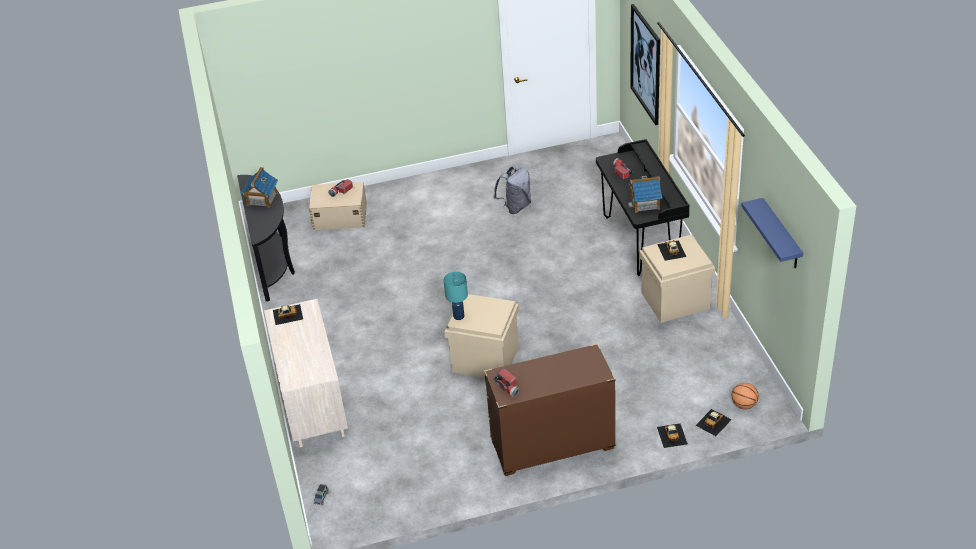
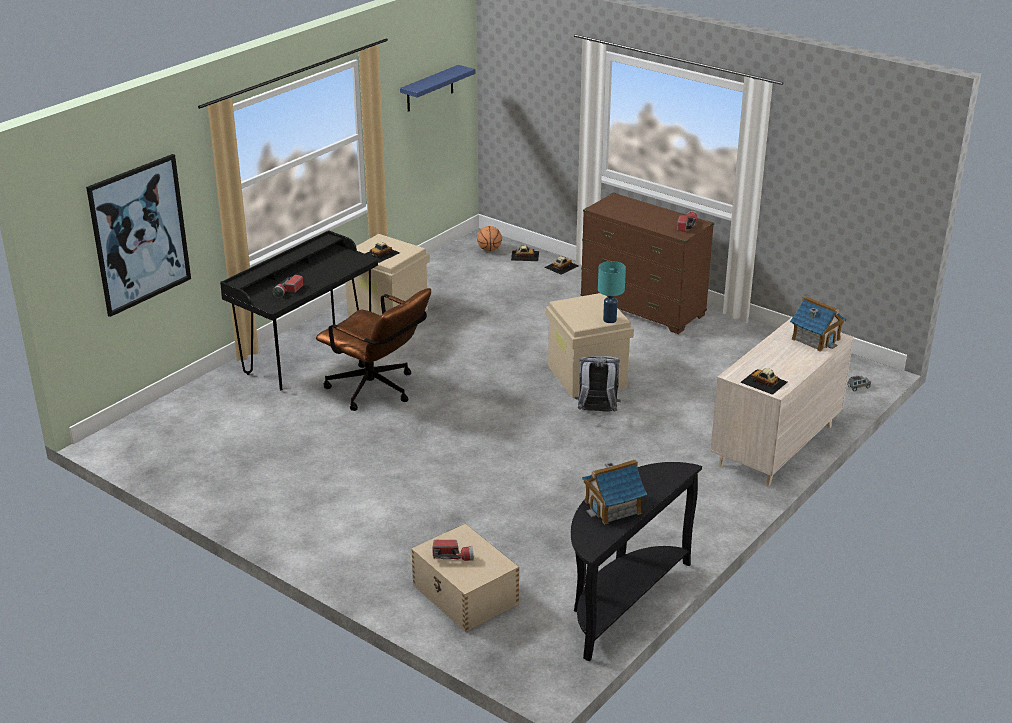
camera: 130 degrees left, 10 degrees down
(515, 207) = (312, 457): grey backpack -> grey backpack (597, 412)
(564, 256) = (377, 391): none -> brown office chair
(645, 203) = (335, 263): toy house -> toy house (815, 339)

